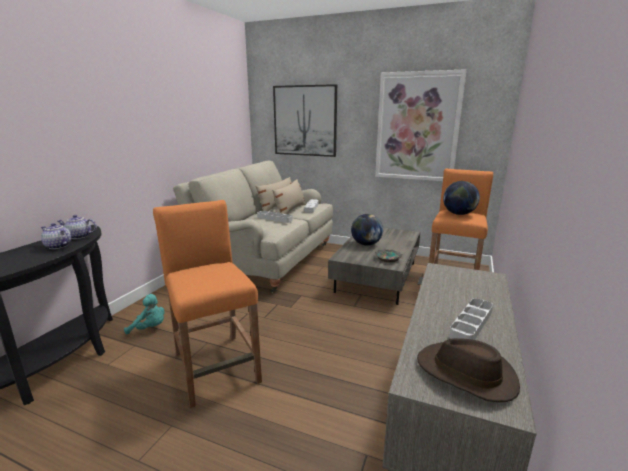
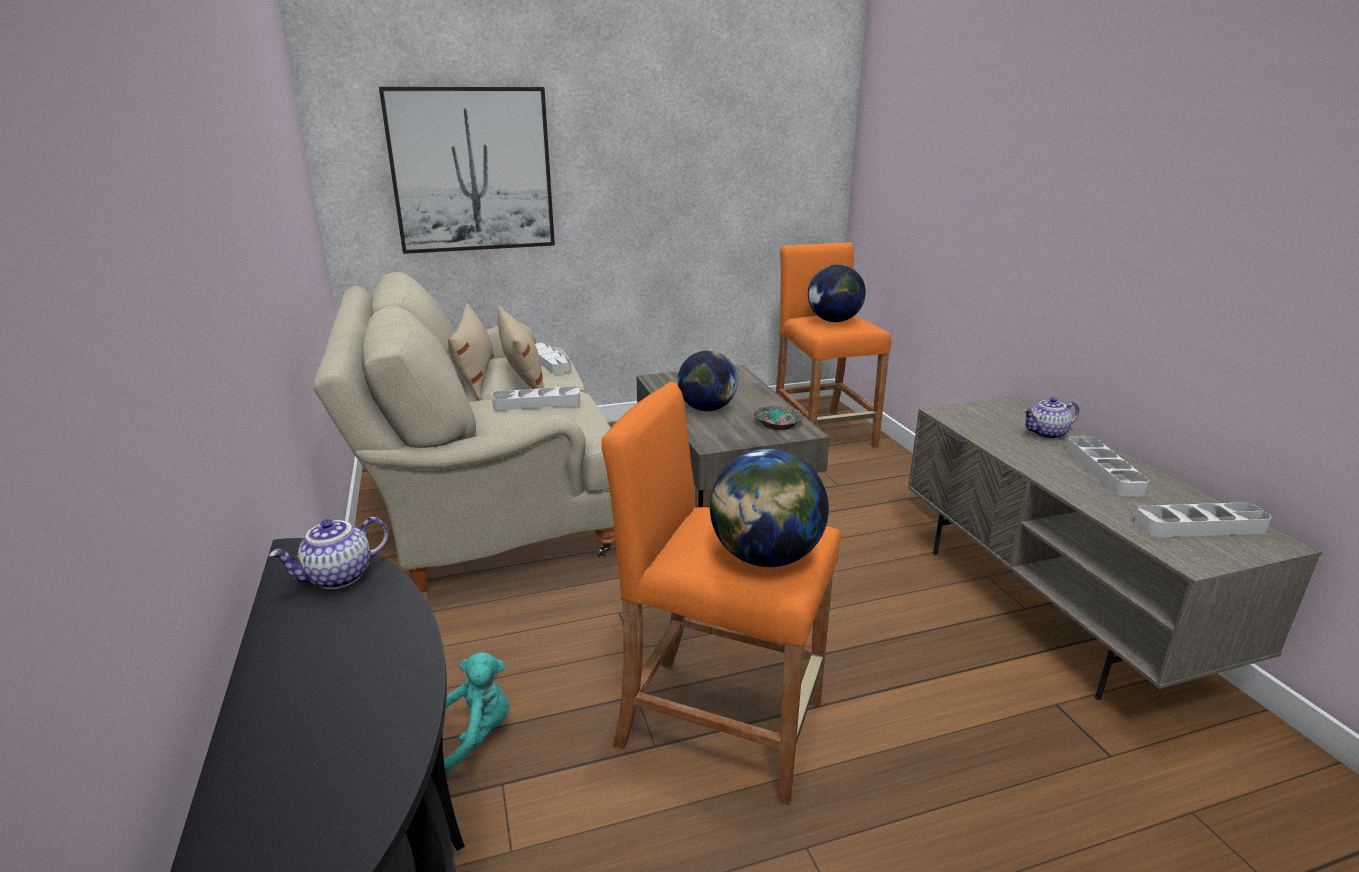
camera: 40 degrees left, 5 degrees up
(57, 246) = (356, 619): teapot -> teapot (1046, 434)
(199, 282) = (765, 557): none -> globe
(417, 127) = (709, 173): picture -> none
(466, 374) = (1199, 526): brown hat -> grey tray

